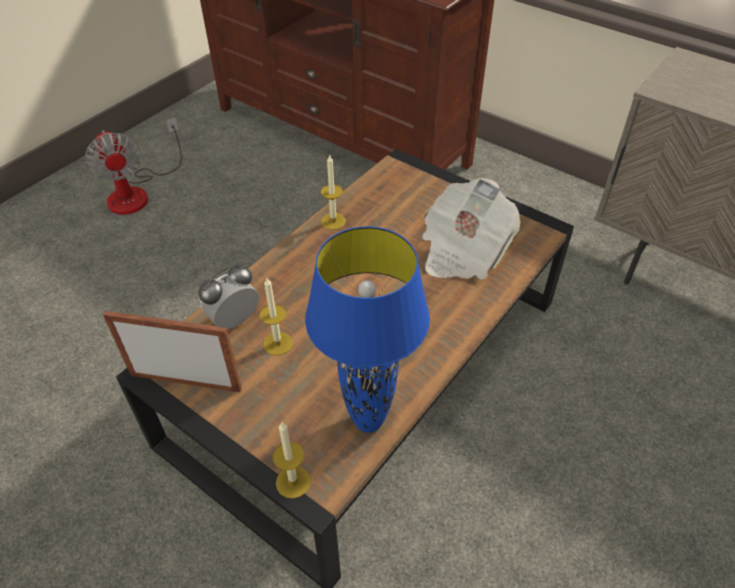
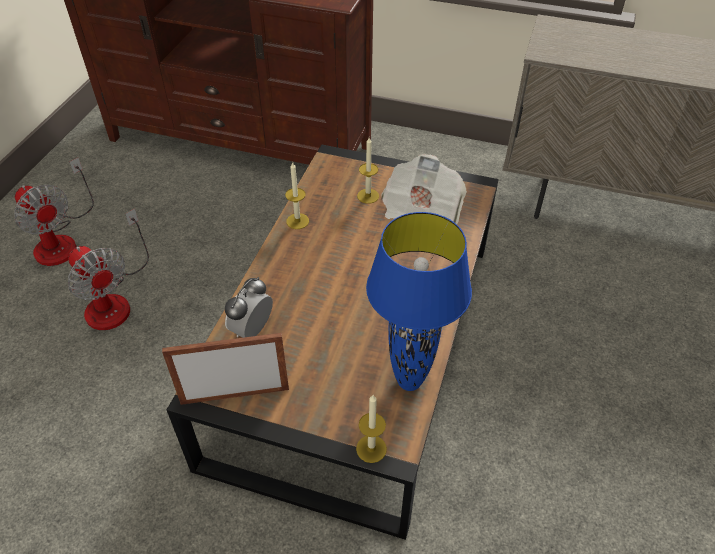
camera: 20 degrees left, 0 degrees up
(158, 260) = (114, 300): none -> fan
(278, 343) = (301, 339): candle -> candle (368, 196)

